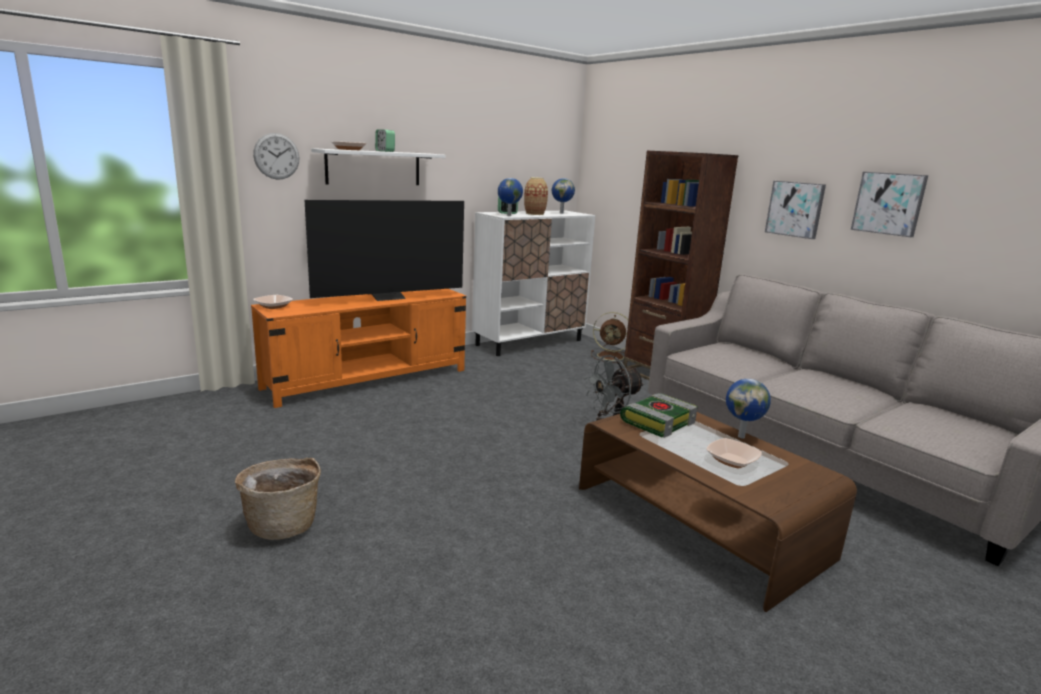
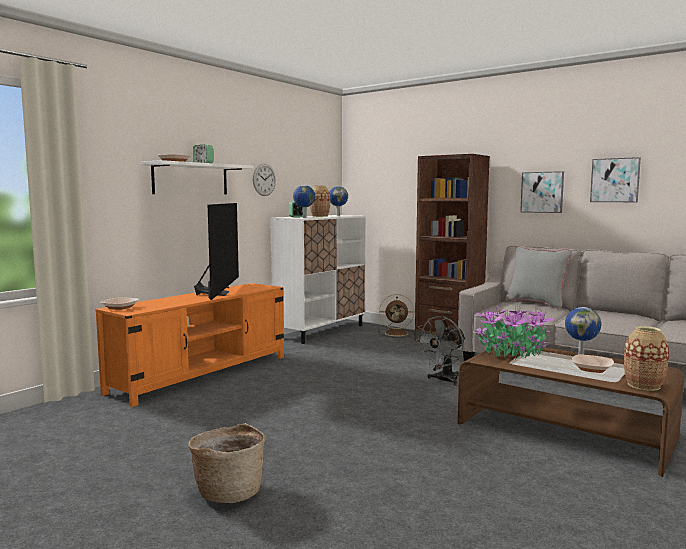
camera: 15 degrees left, 10 degrees down
(276, 156) = (111, 168): wall clock -> wall clock (264, 179)
(388, 297) = (218, 293): television -> television turned 45 degrees counterclockwise
(657, 421) = (513, 354): book -> potted plant
(755, 351) = (536, 303): none -> grey pillow
(772, 498) = (643, 385): none -> vase

